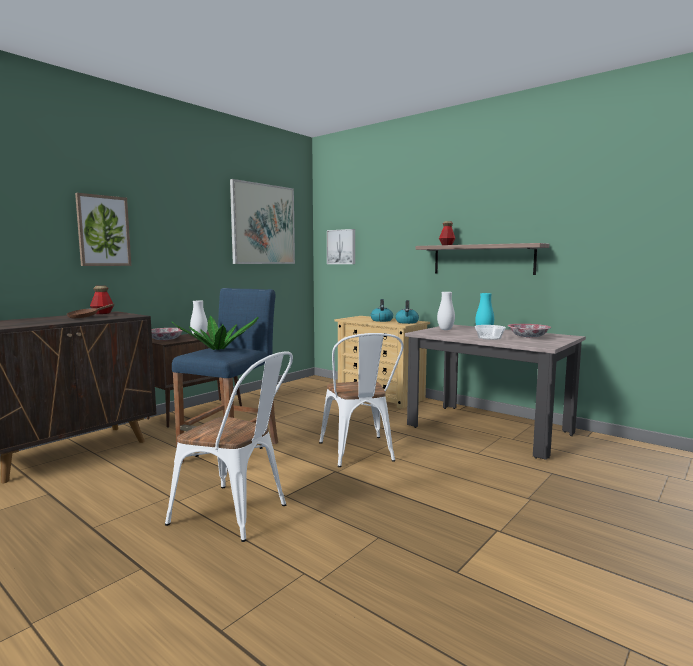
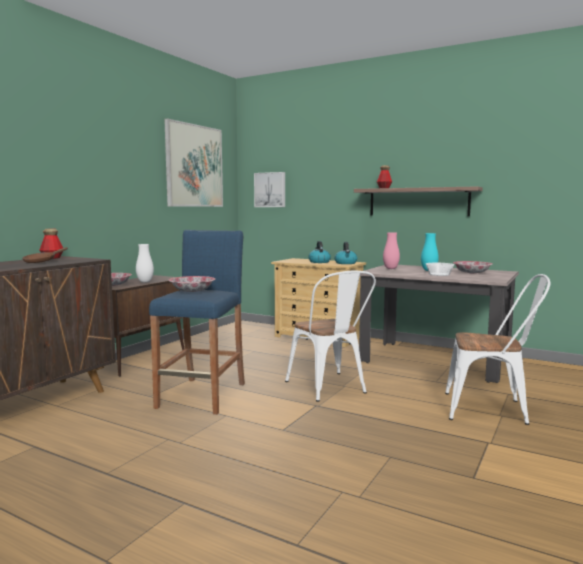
camera: 10 degrees left, 0 degrees up
(103, 231) = (48, 170): picture -> none
(217, 349) = (192, 291): potted plant -> bowl
(237, 514) = (247, 449): white chair -> white chair (492, 409)
(445, 329) = (390, 268): white vase -> pink vase

